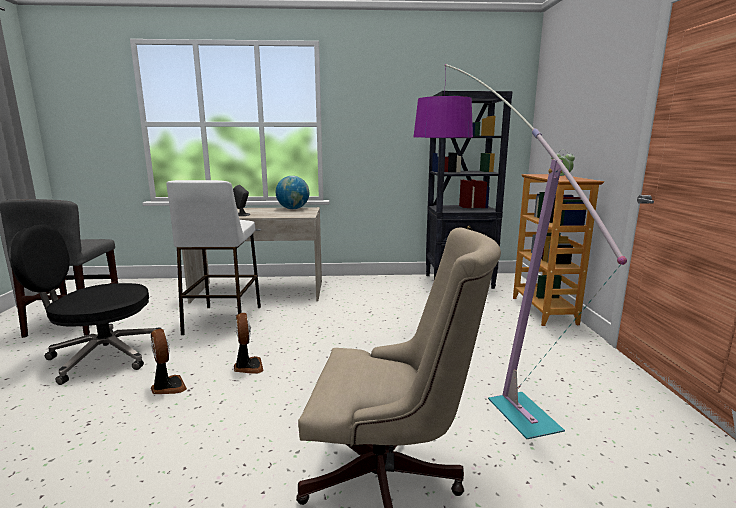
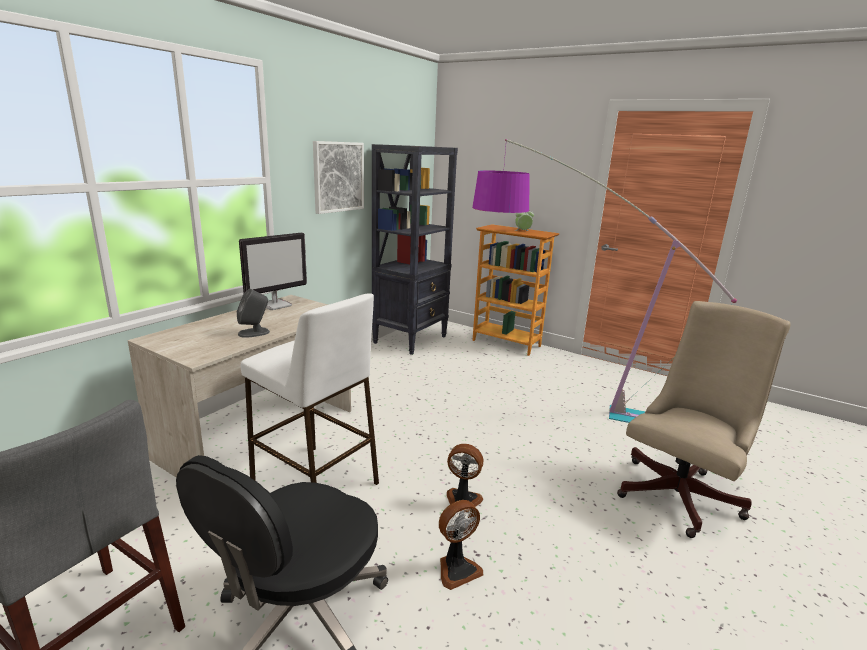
camera: 55 degrees left, 5 degrees up
(167, 387) = (457, 569): fan -> fan turned 150 degrees clockwise
(293, 209) = (275, 305): globe -> monitor
(391, 124) = (338, 177): none -> picture

